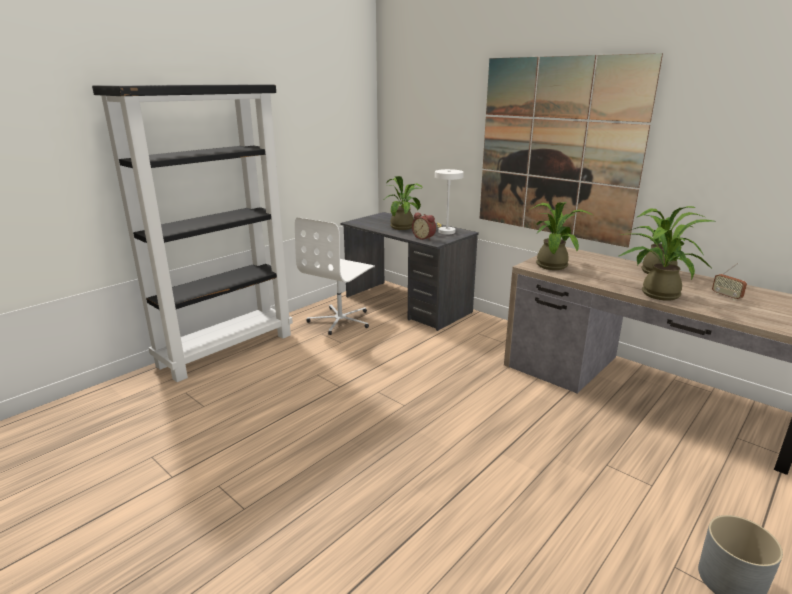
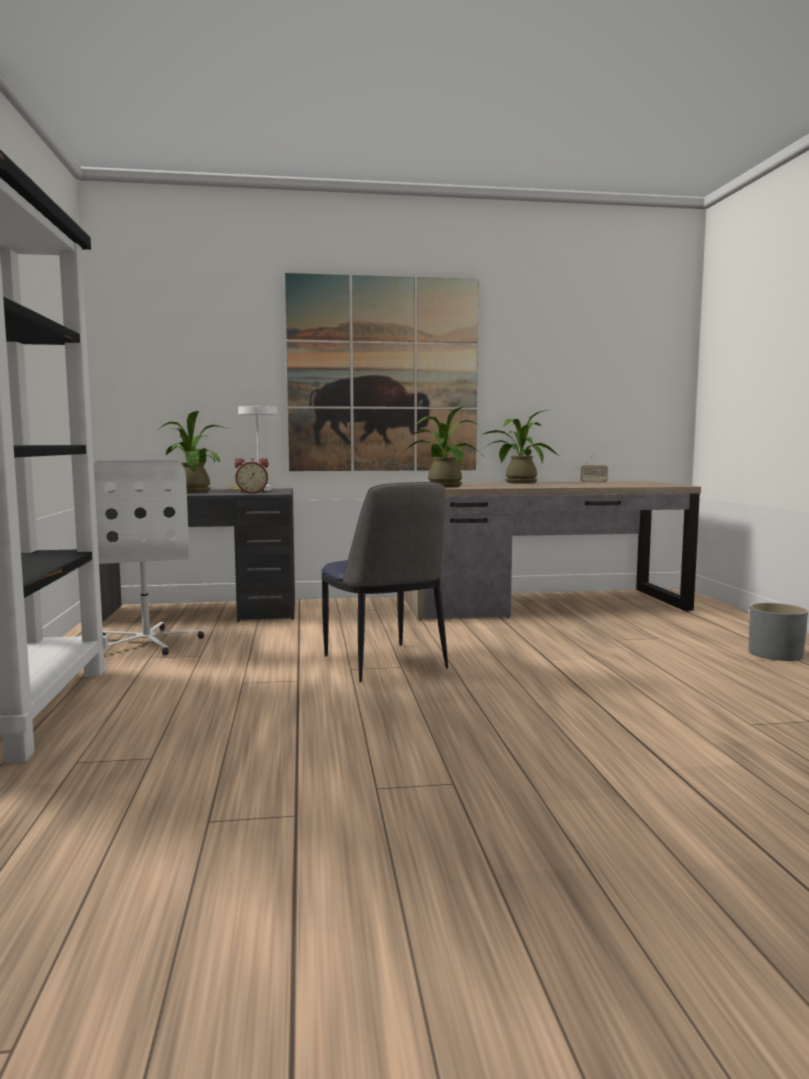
camera: 50 degrees left, 15 degrees down
(402, 397) = (385, 663): none -> chair
(655, 293) = (557, 486): potted plant -> none

